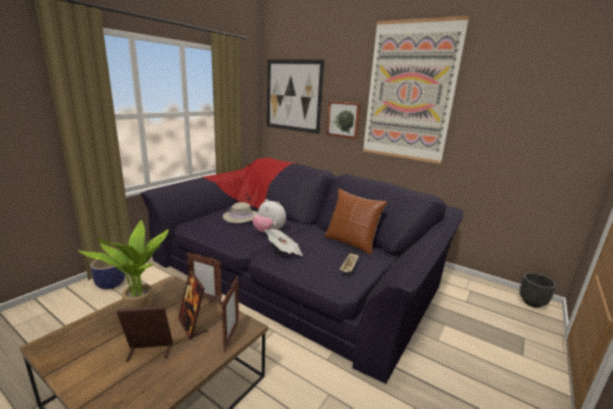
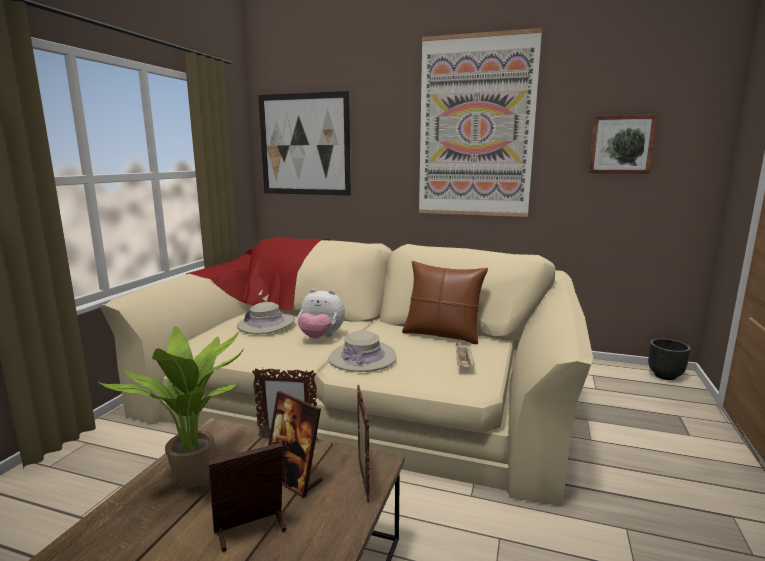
camera: 15 degrees left, 5 degrees down
(110, 284) = (67, 466): planter -> none
(284, 251) = (362, 358): newspaper -> beige hat
(299, 266) = (364, 385): black sofa -> beige sofa
(343, 119) = (385, 171): picture -> picture (621, 144)

